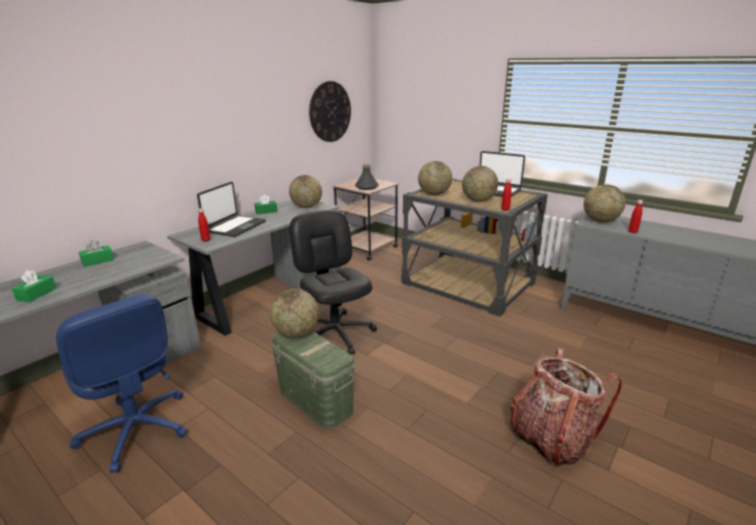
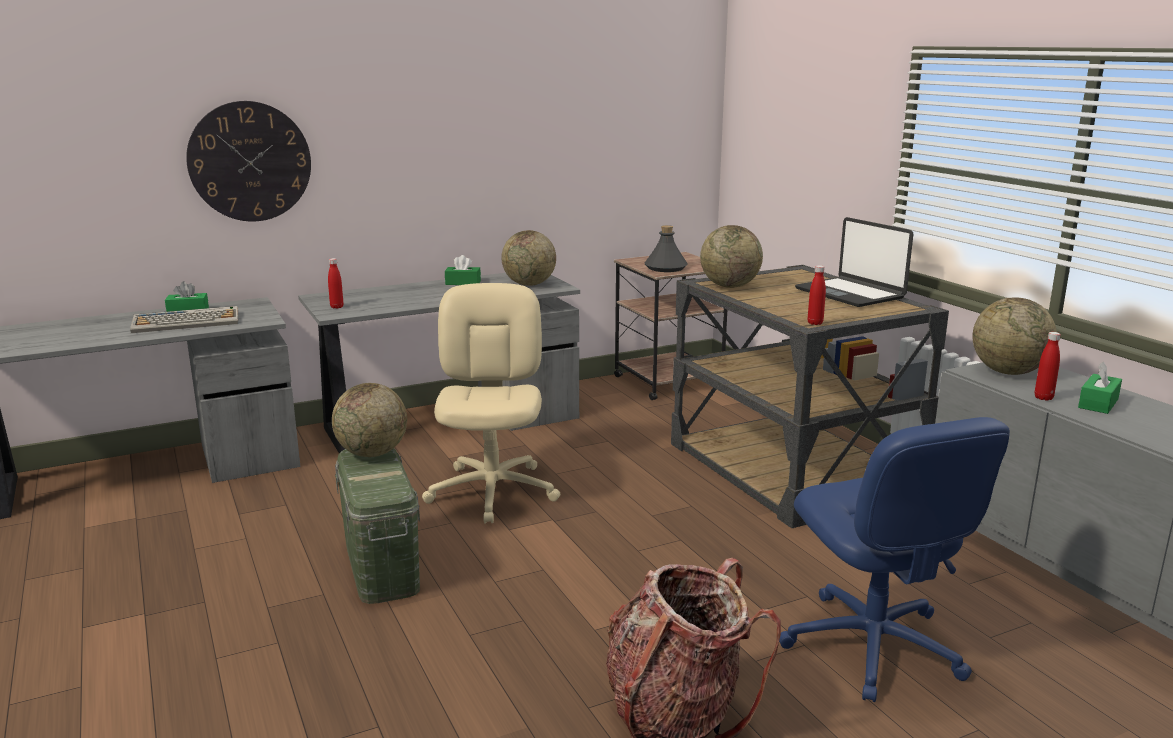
camera: 25 degrees right, 5 degrees down
(37, 294) = (90, 335): green tissue box -> green tissue box (1098, 403)
(108, 269) = (187, 322): none -> keyboard
(136, 429) = (150, 538): blue office chair -> blue office chair (872, 646)
(235, 227) = (394, 296): laptop -> none
(330, 112) = (620, 132): wall clock -> wall clock (250, 162)
(335, 334) = (493, 491): black office chair -> beige office chair
(478, 201) = (792, 305): globe -> none

